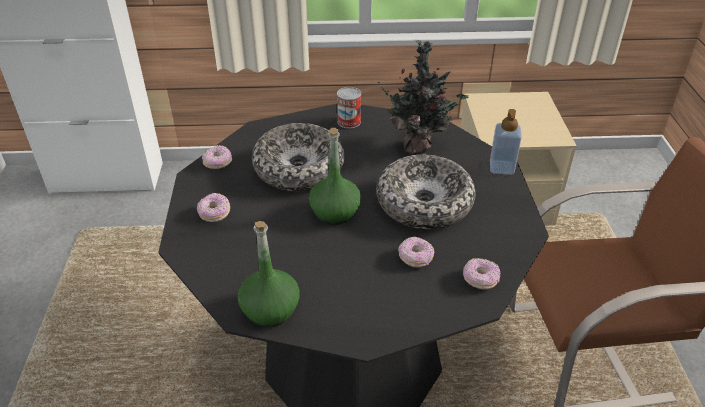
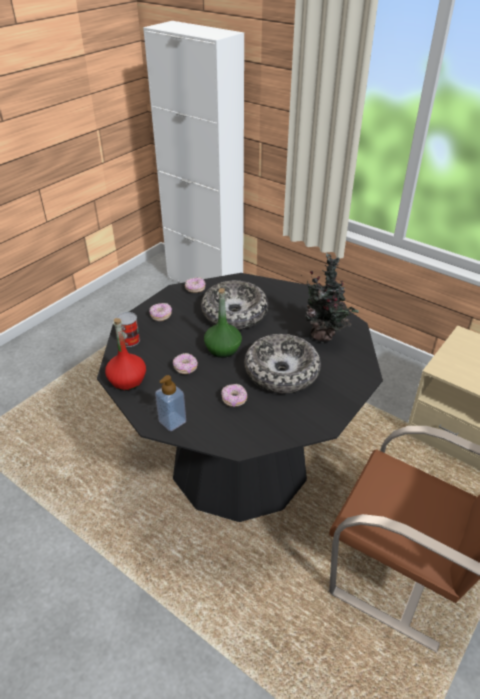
camera: 40 degrees right, 0 degrees up
(270, 309) = (127, 380): green bottle -> red bottle
(349, 121) = (300, 299): can -> can (129, 340)
(480, 279) = (255, 434): donut -> donut (185, 368)
(501, 167) = (364, 378): soap dispenser -> soap dispenser (172, 421)

